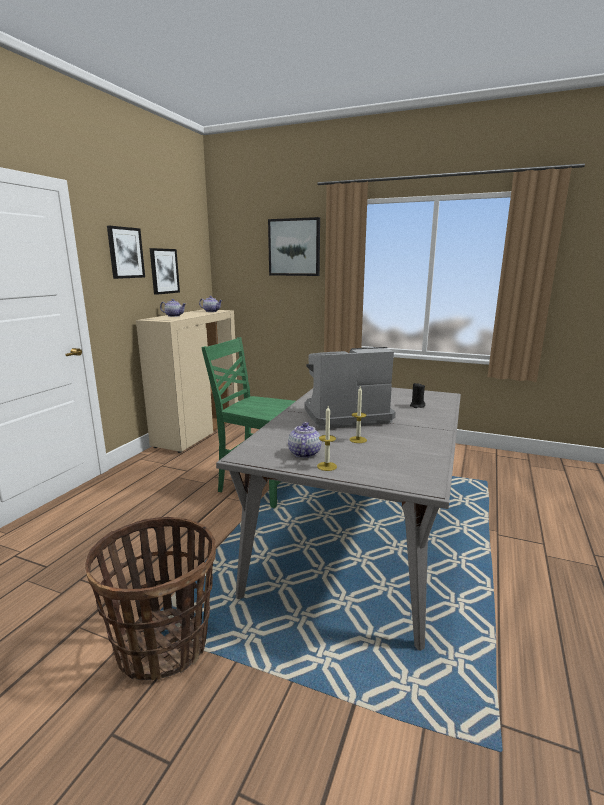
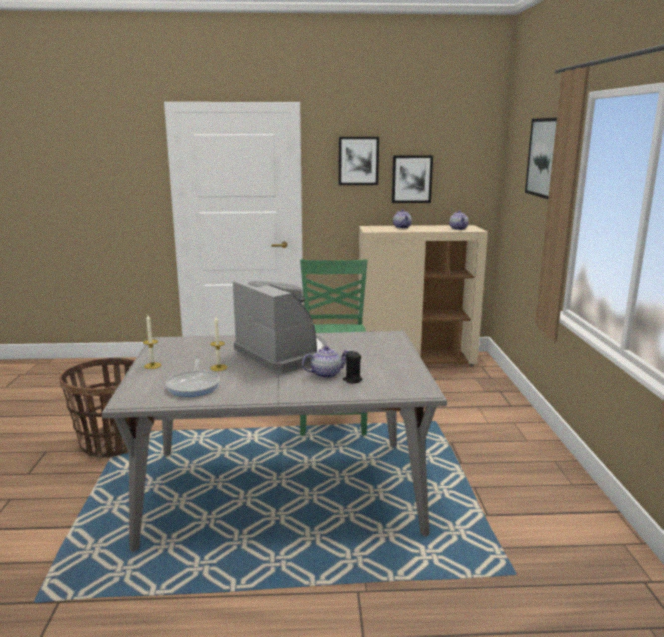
camera: 65 degrees right, 0 degrees up
(304, 453) = (175, 355): teapot -> teapot (326, 374)
(399, 453) = (194, 385): none -> frying pan

